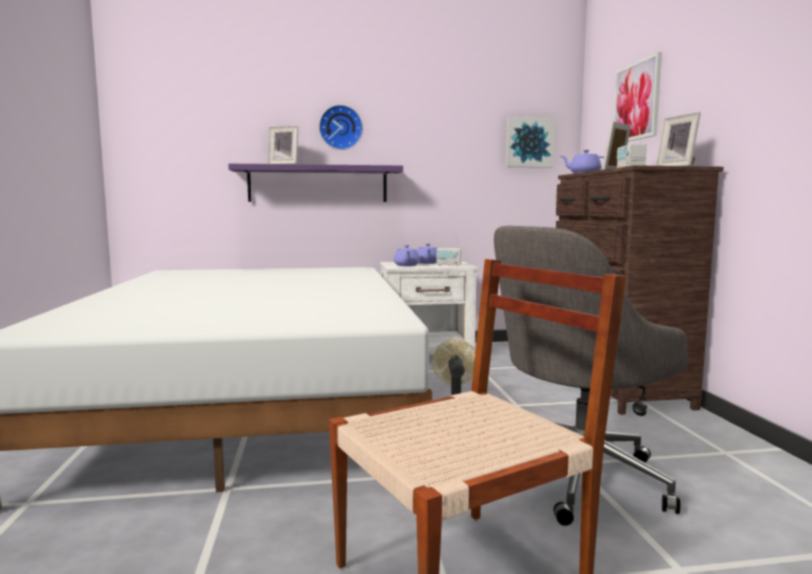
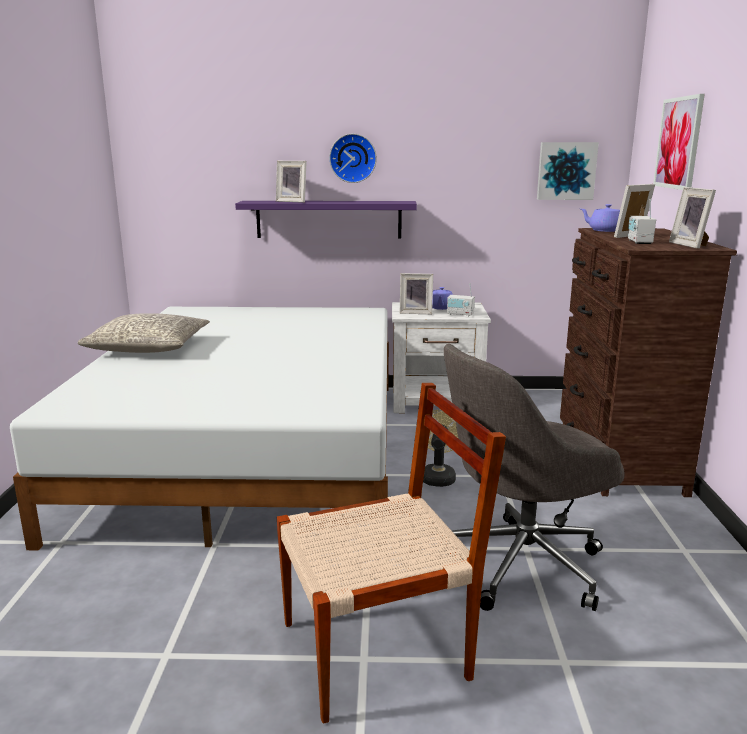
camera: 10 degrees right, 10 degrees up
(140, 291) = (149, 348): none -> grey pillow
(406, 265) = (416, 312): purple teapot -> picture frame

